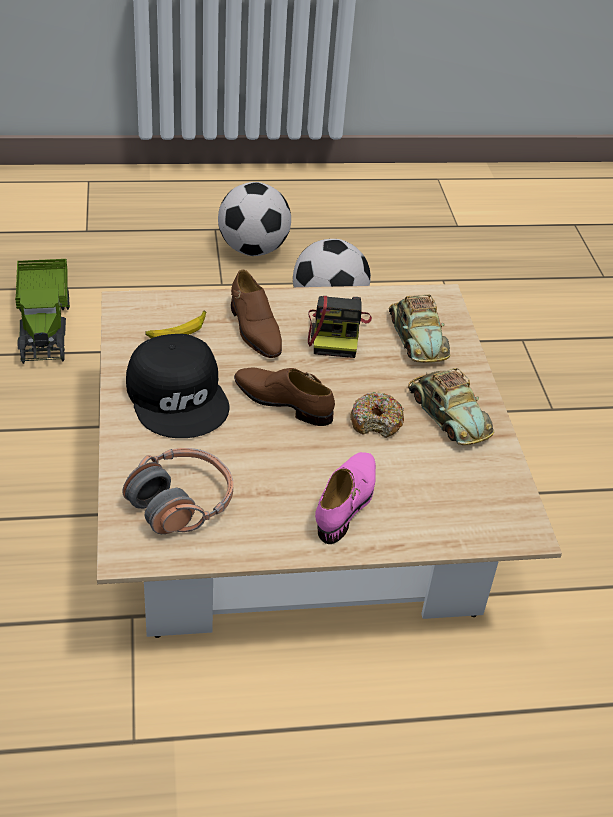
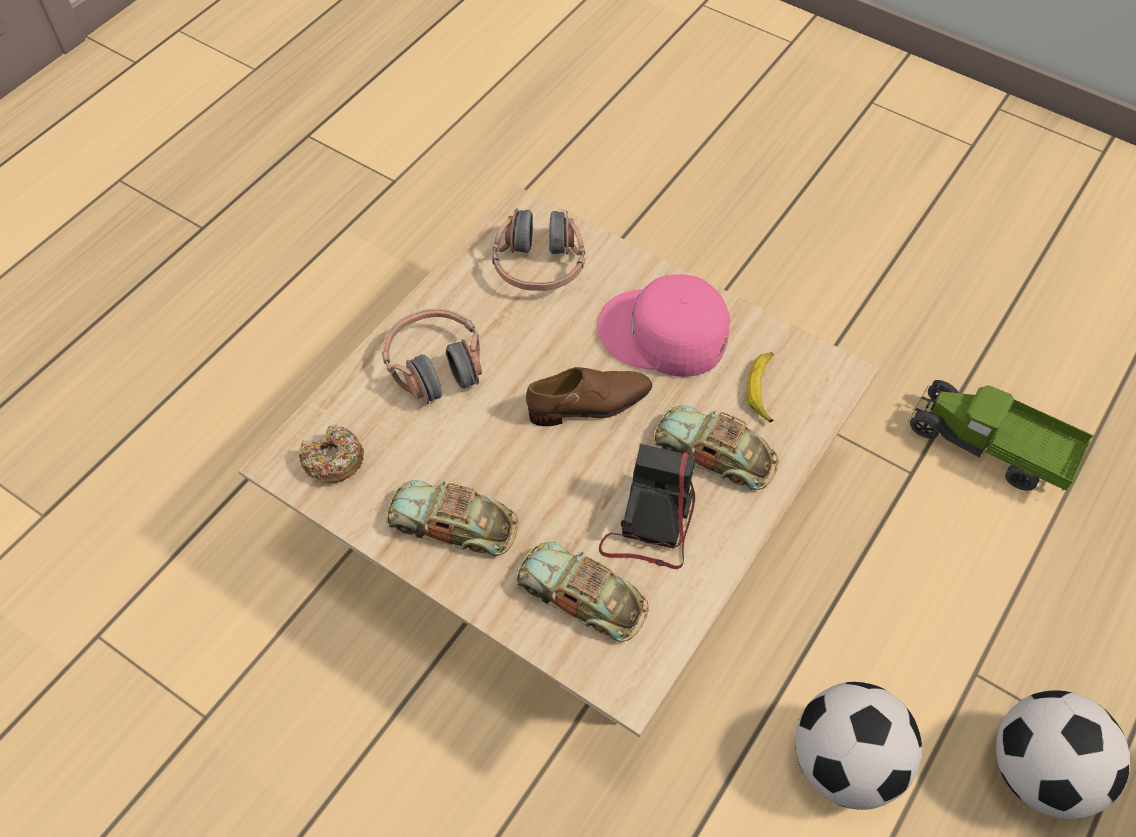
camera: 135 degrees right, 15 degrees up
(179, 396) = (664, 334): black cap -> pink cap
(254, 330) = (714, 453): brown shoe -> toy car
(337, 333) = (651, 524): camera -> camera turned 60 degrees clockwise
(347, 502) = (435, 365): pink shoe -> headphones
(376, 422) = (499, 456): donut -> donut (333, 460)

